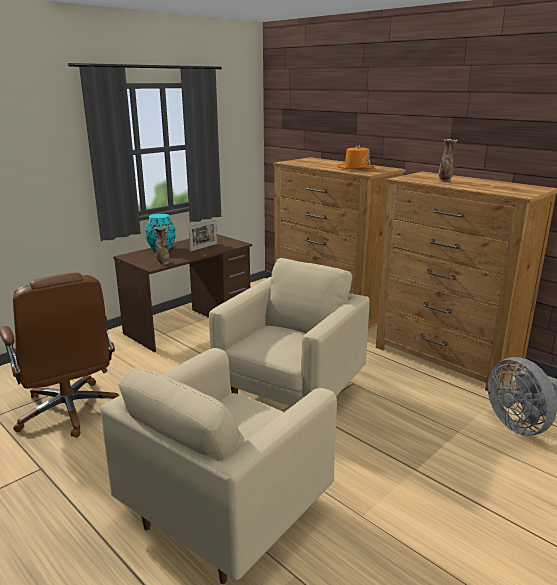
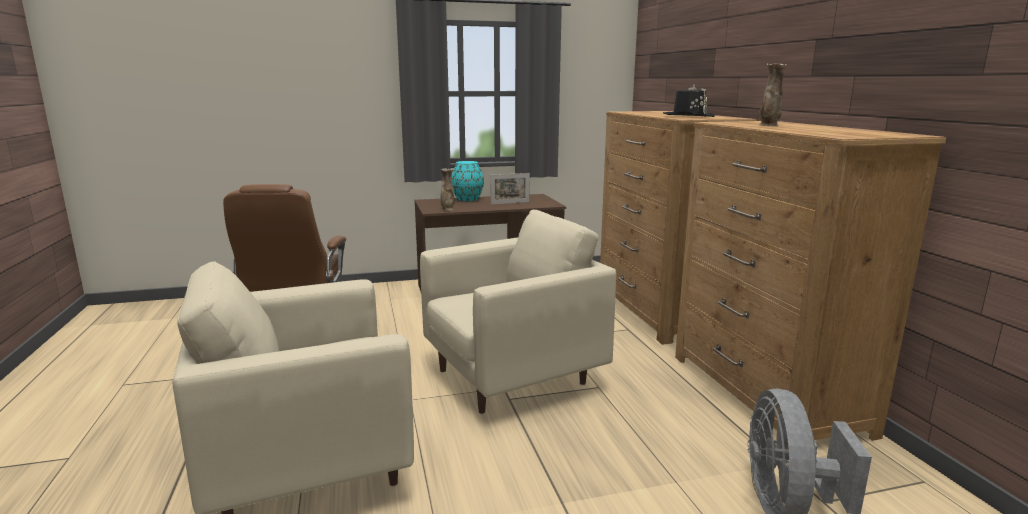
camera: 30 degrees right, 5 degrees down
(356, 168) = (688, 116): orange hat -> black hat

